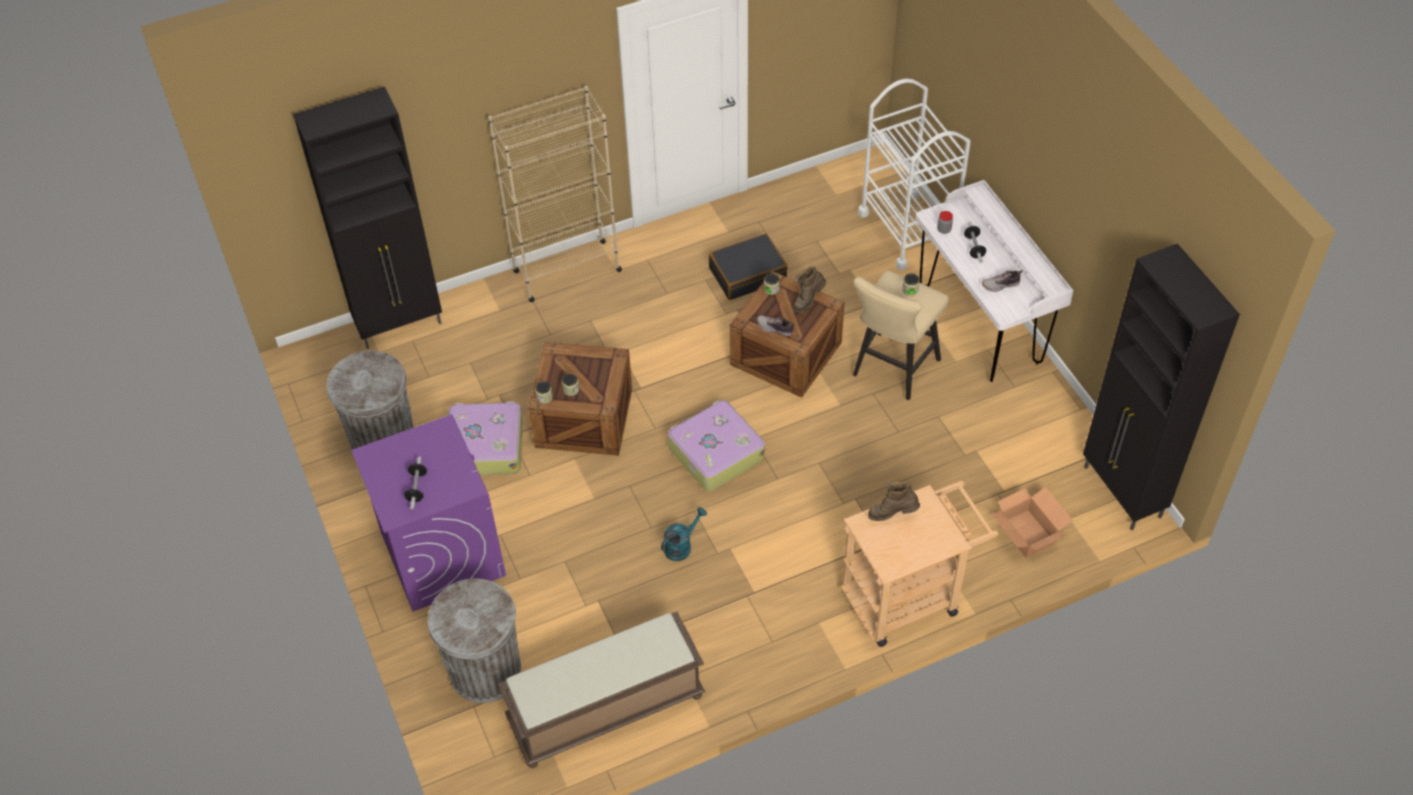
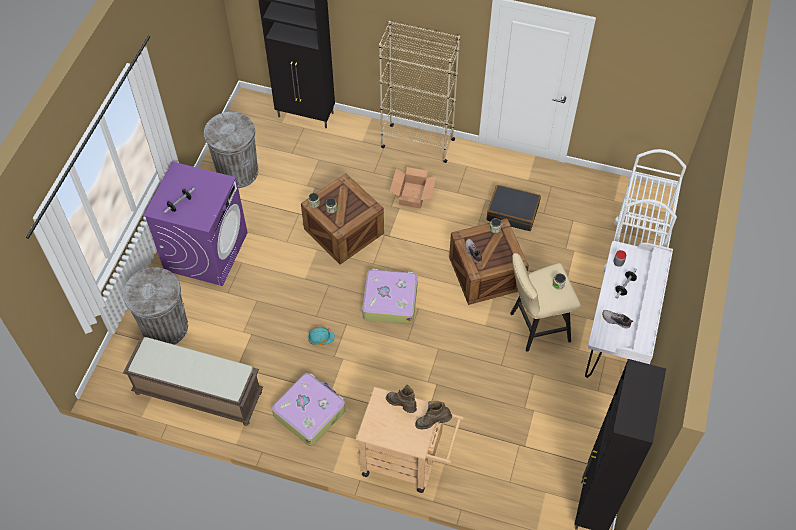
camera: 40 degrees right, 5 degrees up
(485, 446) = (281, 210): suitcase -> suitcase (309, 412)
(681, 546) = (320, 338): turquoise watering can -> turquoise hard hat
(808, 300) = (508, 250): brown boot -> brown boot (433, 422)
(1027, 534) = (510, 481): cardboard box -> cardboard box (412, 195)

